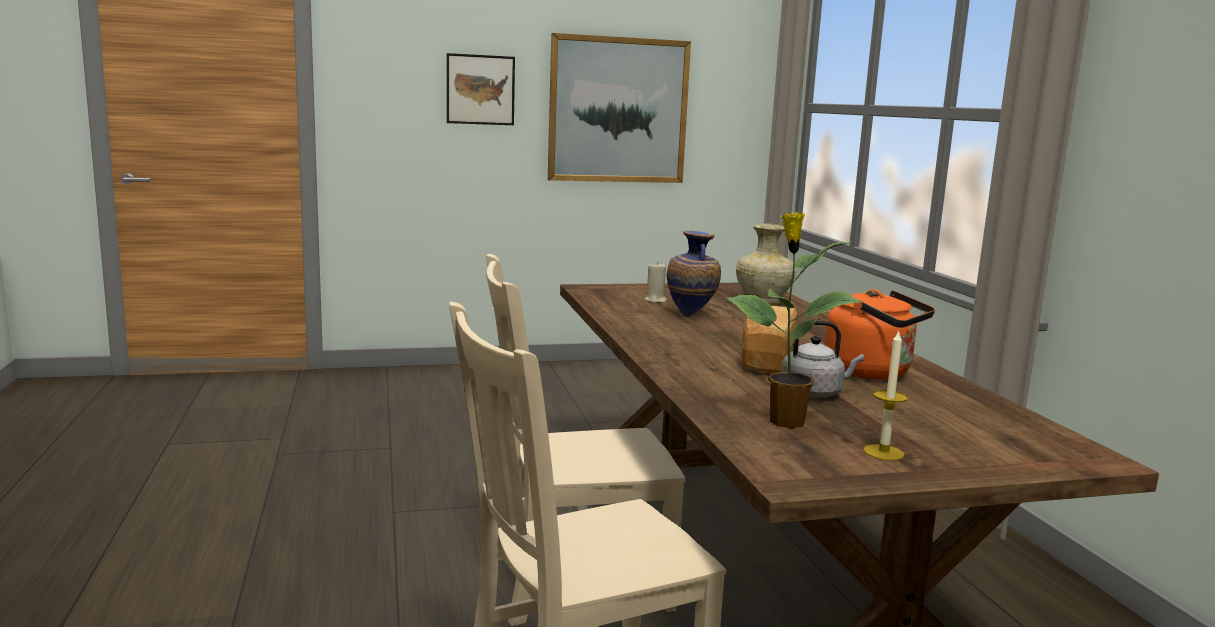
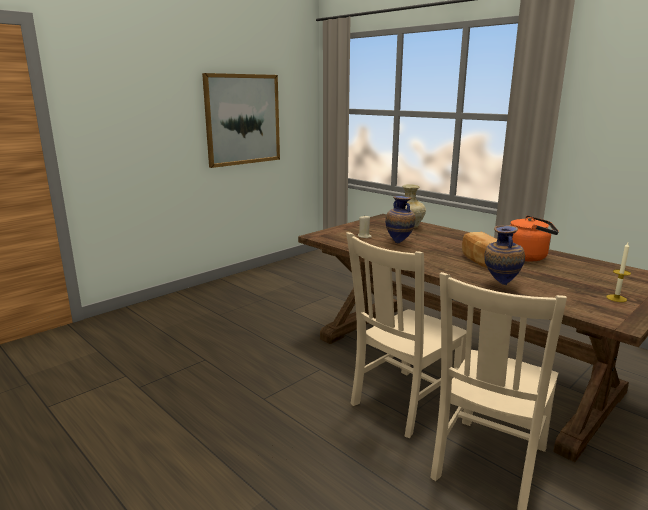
camera: 30 degrees left, 5 degrees up
(480, 89) = (164, 113): picture -> none
(713, 389) = (500, 284): none -> vase
(784, 422) = (559, 294): potted plant -> none
(814, 393) = (535, 274): grey kettle -> none

